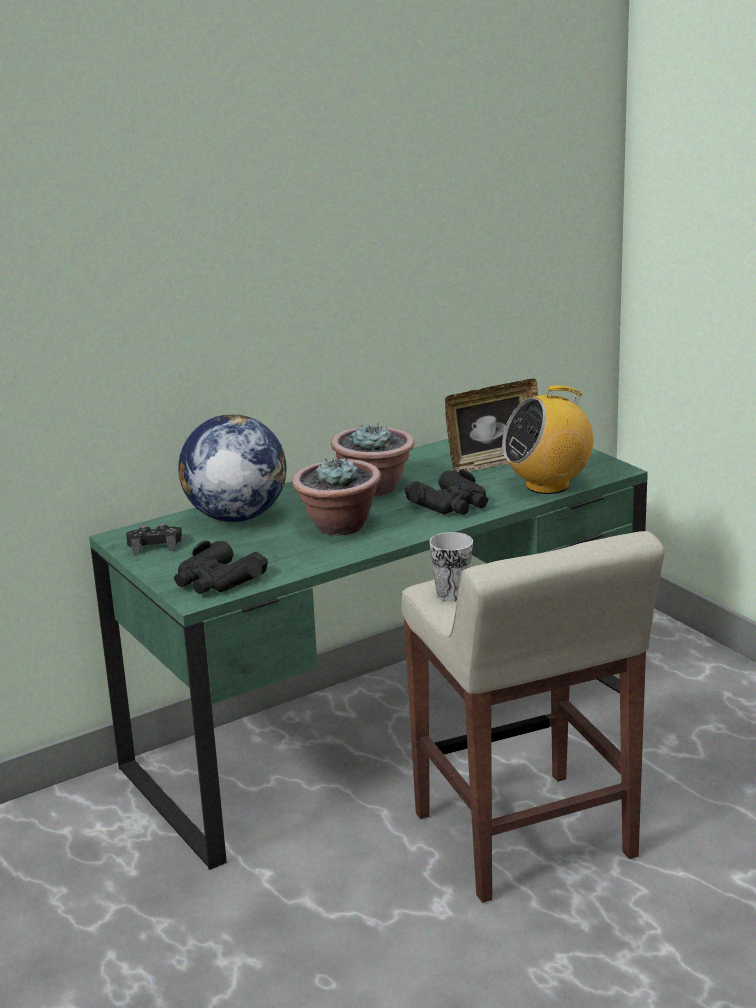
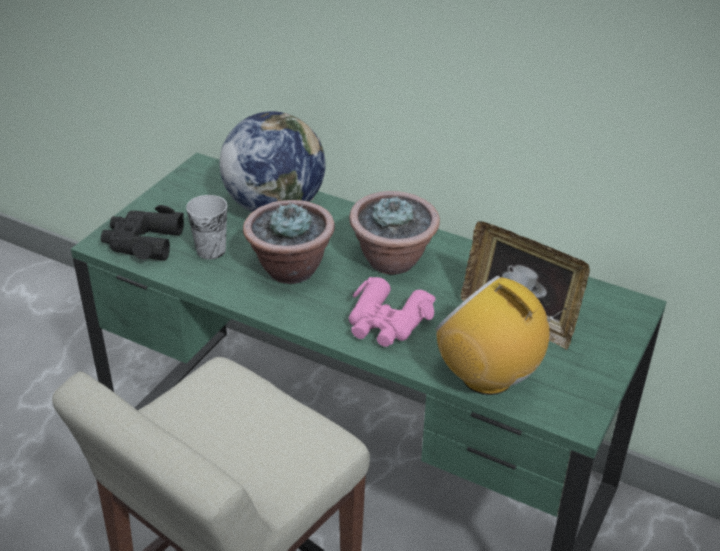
camera: 60 degrees right, 15 degrees up
(155, 545) = (195, 188): black game controller -> none
(451, 504) = (386, 322): black binoculars -> pink binoculars
(452, 594) = (212, 391): cup -> cup (211, 250)

